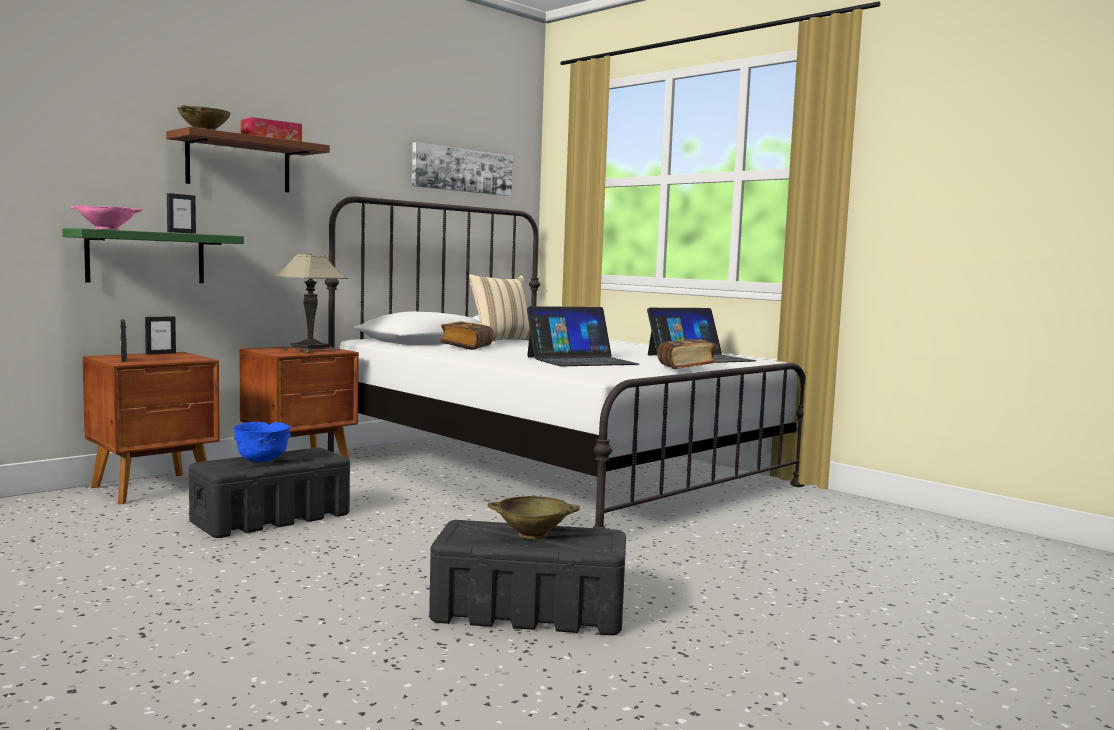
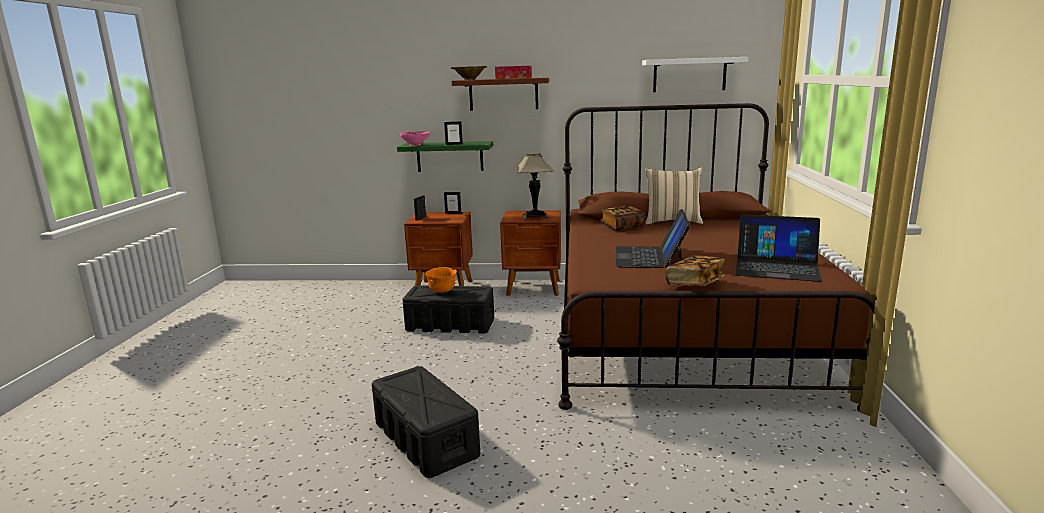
camera: 50 degrees right, 10 degrees up
(262, 461) = (442, 291): blue bowl -> orange bowl
(462, 170) = (689, 75): picture -> white shelf
(532, 534) = (424, 393): beige bowl -> none
(555, 469) = (680, 330): white bed -> brown bed
(581, 360) = (649, 257): laptop -> laptop turned 75 degrees clockwise

